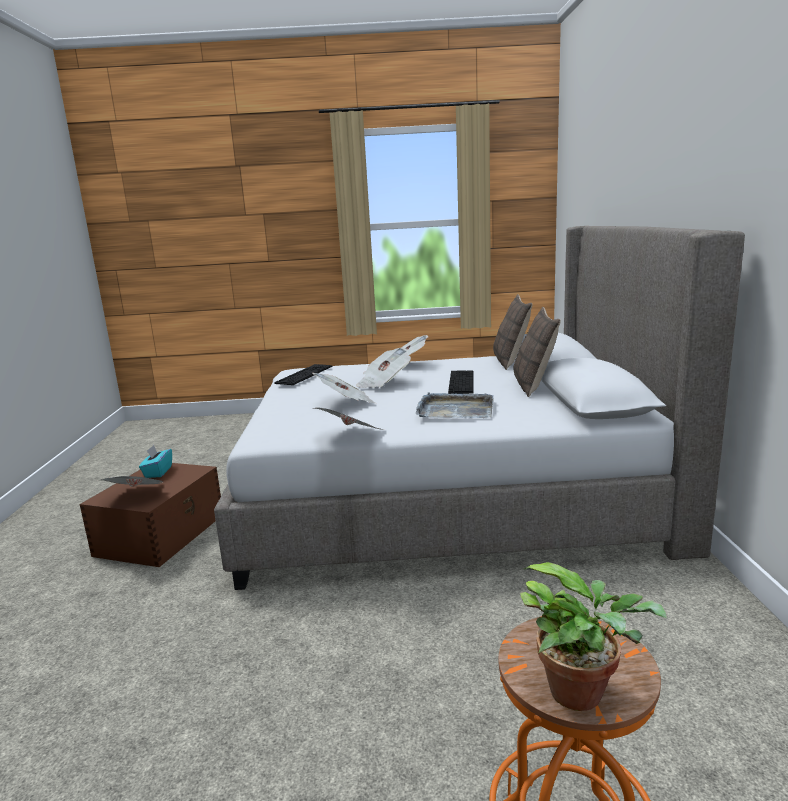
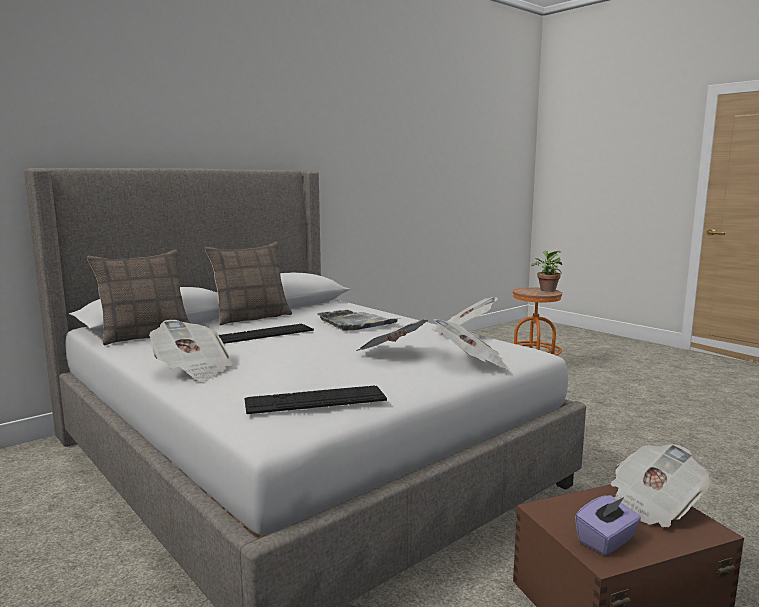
camera: 130 degrees left, 5 degrees down
(158, 472) = (606, 541): turquoise tissue box -> purple tissue box
(383, 383) = (302, 356): newspaper -> newspaper (471, 363)

